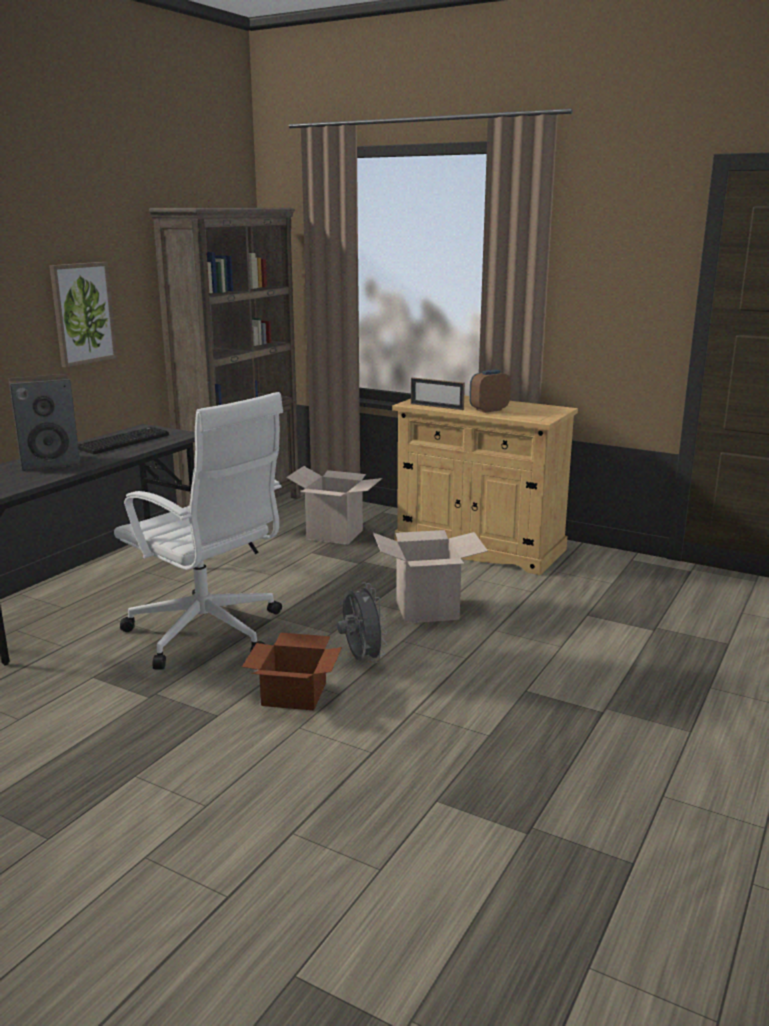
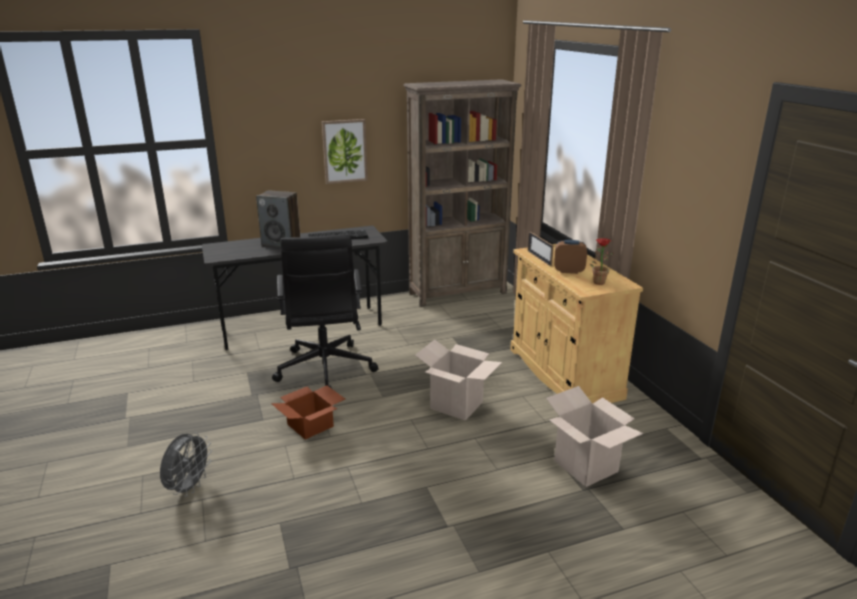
camera: 40 degrees right, 5 degrees up
(208, 634) = (325, 370): white office chair -> black office chair
(335, 535) = (485, 329): cardboard box -> cardboard box (586, 466)
(361, 659) = (371, 420): grey fan -> grey fan (189, 487)
(533, 411) = (597, 281): none -> potted plant

